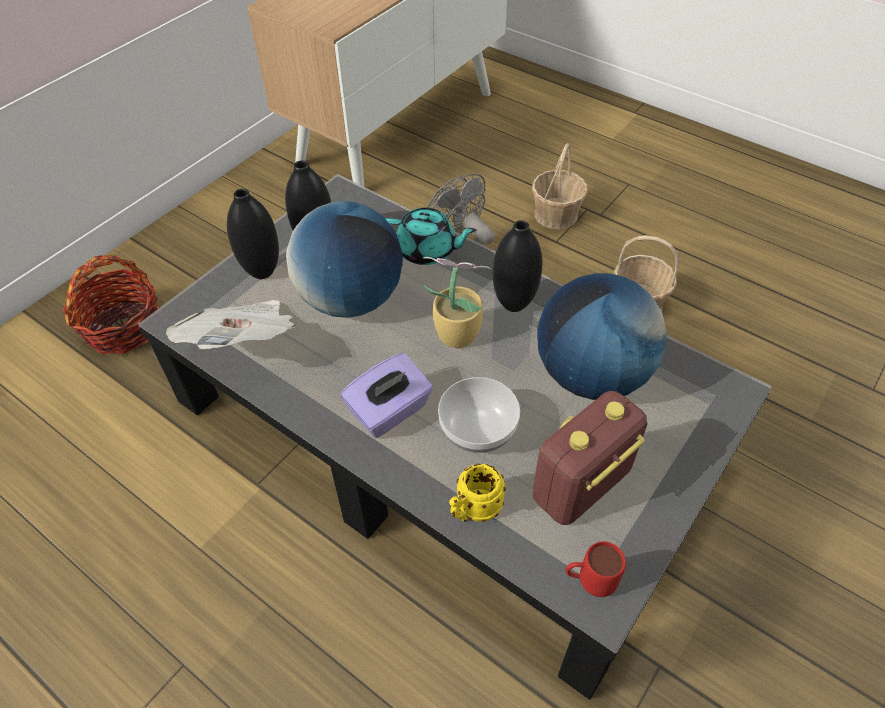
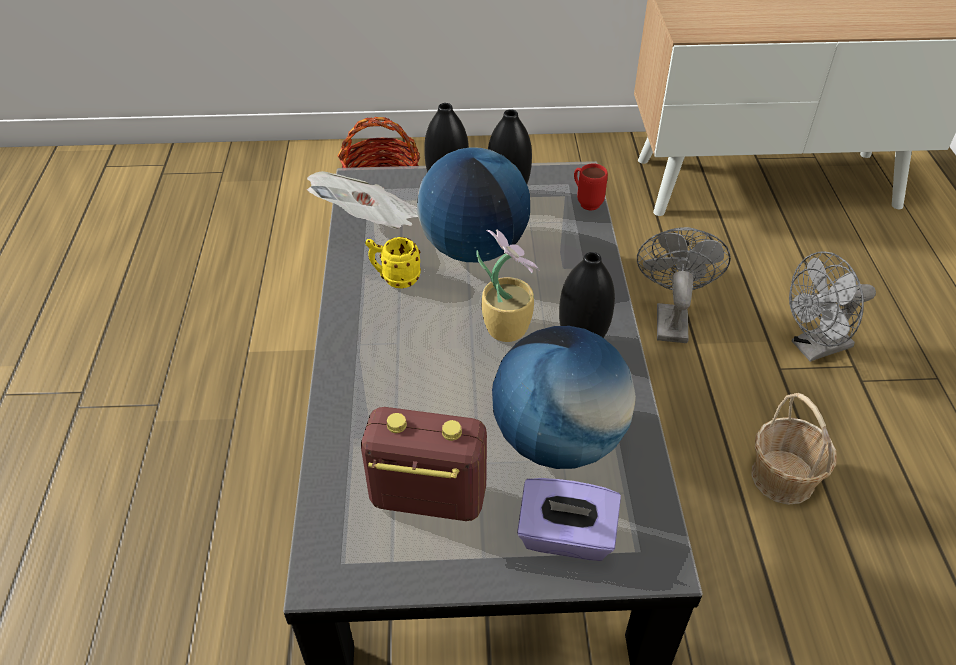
camera: 50 degrees right, 5 degrees down
(390, 411) = (388, 336): purple tissue box -> purple tissue box (565, 537)
(427, 251) = (576, 258): turquoise teapot -> none
(473, 510) = (340, 440): yellow mug -> yellow mug (395, 278)
(477, 431) = (420, 398): bowl -> none
(556, 214) = (814, 348): basket -> grey fan
(588, 583) = (334, 555): red mug -> red mug (586, 202)

